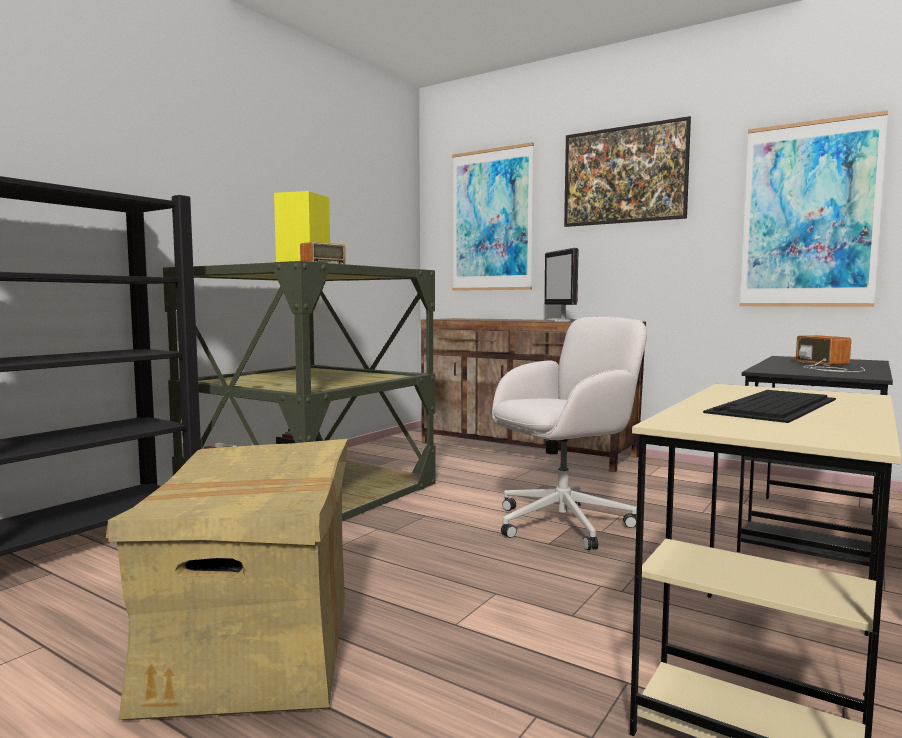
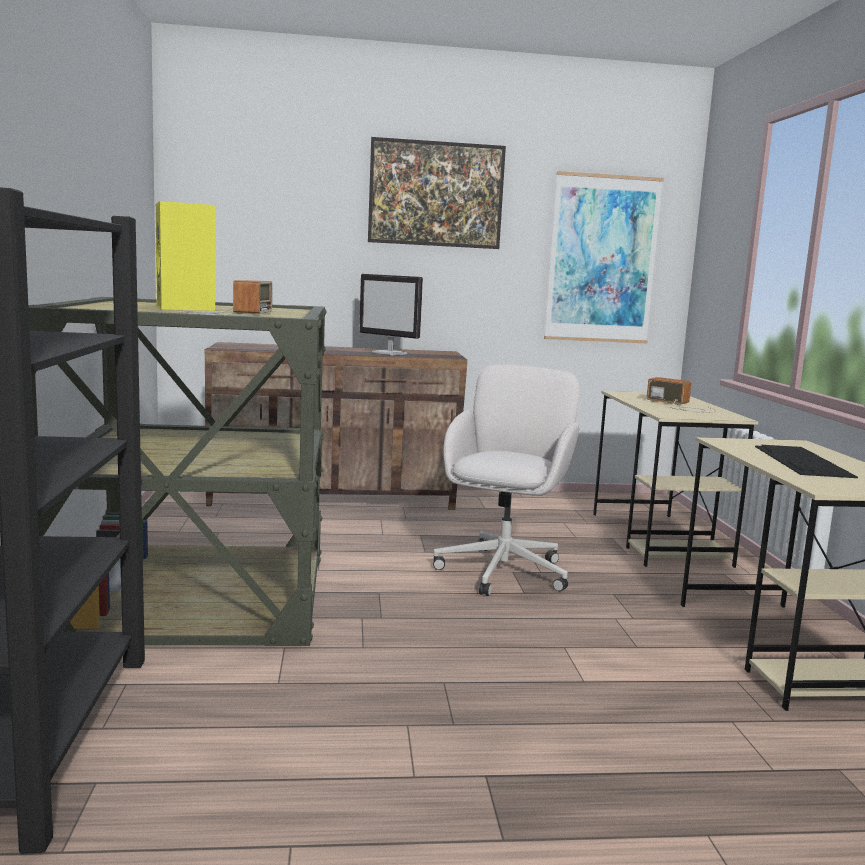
camera: 40 degrees left, 5 degrees up
(252, 654) = (495, 763): cardboard box -> none
(491, 220) = (270, 222): picture -> none
(811, 532) = (658, 539): black desk -> beige desk

